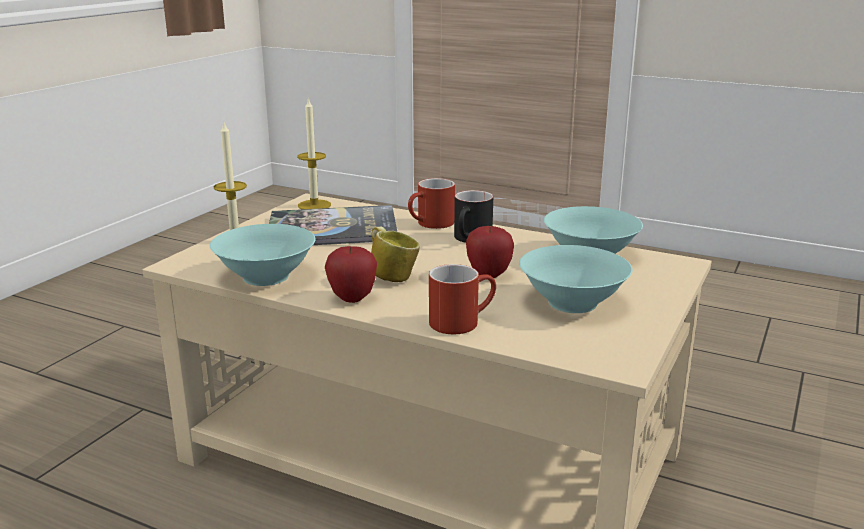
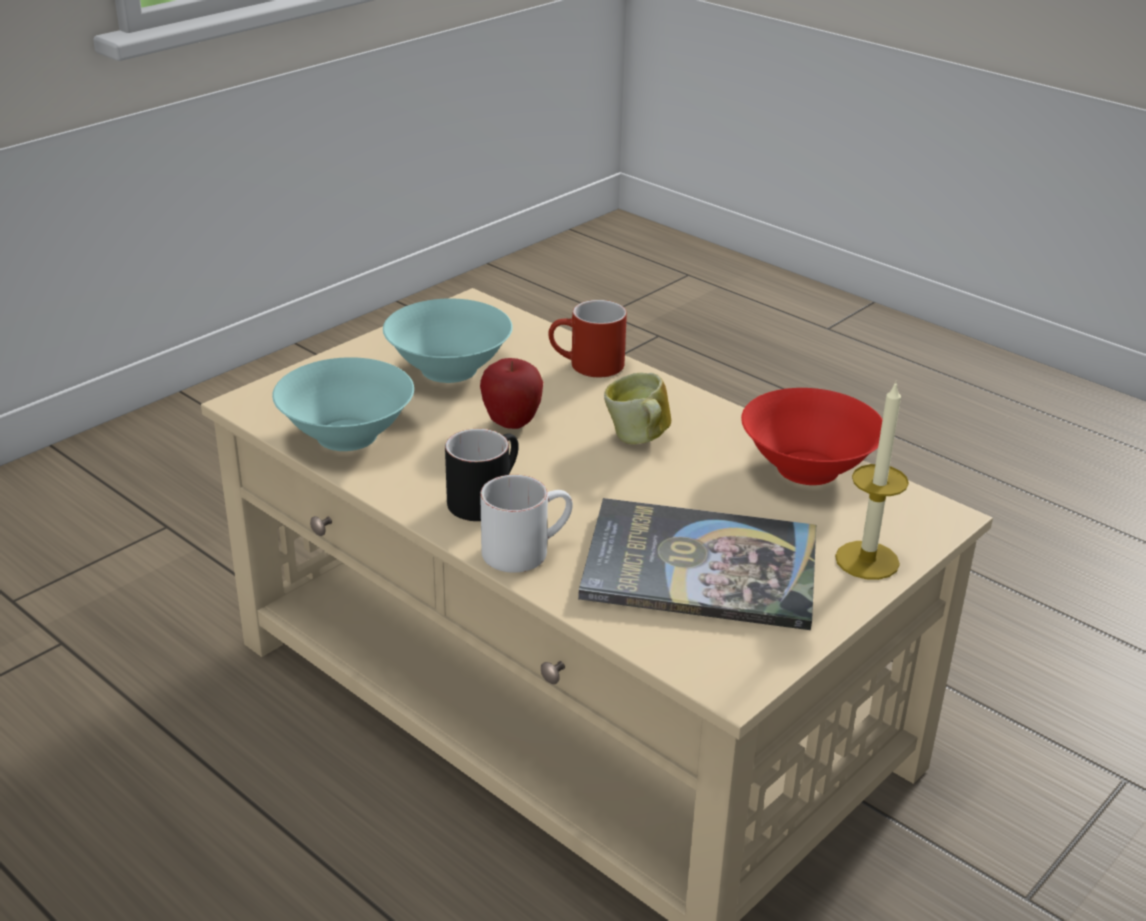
camera: 165 degrees left, 10 degrees up
(267, 277) = (806, 468): turquoise bowl -> red bowl
(314, 205) = (725, 659): candle -> none
(352, 298) = (698, 414): apple -> none
(431, 224) = (526, 549): red mug -> white mug

